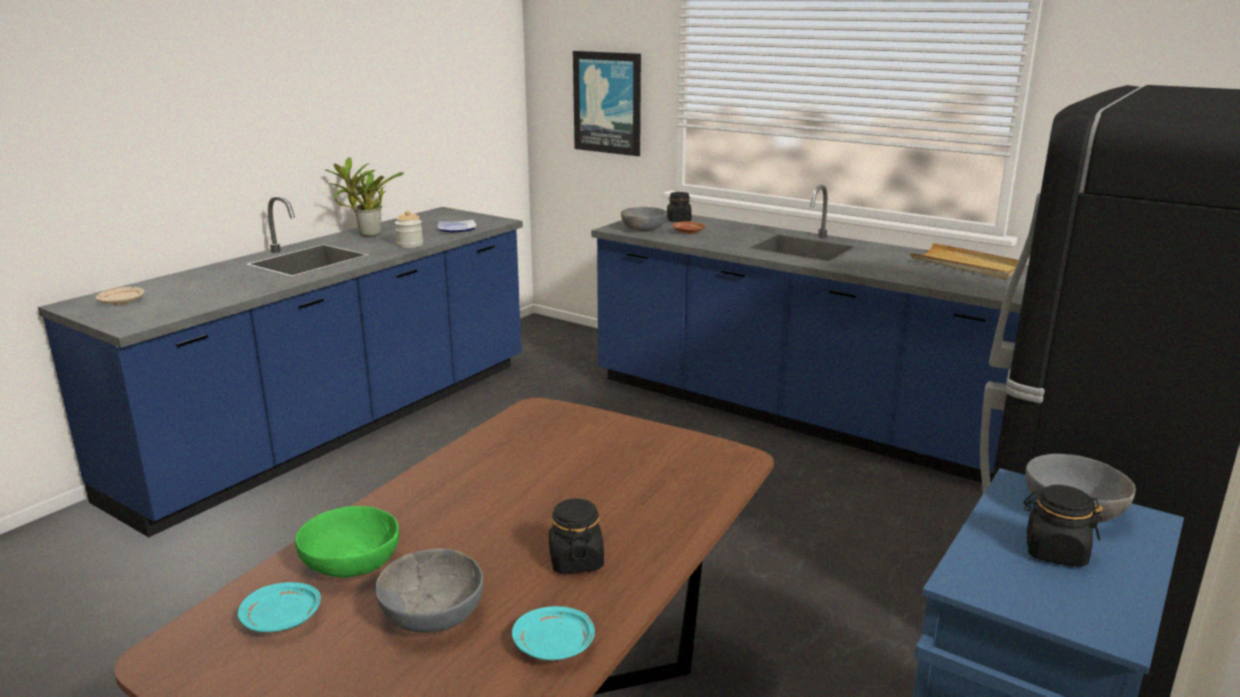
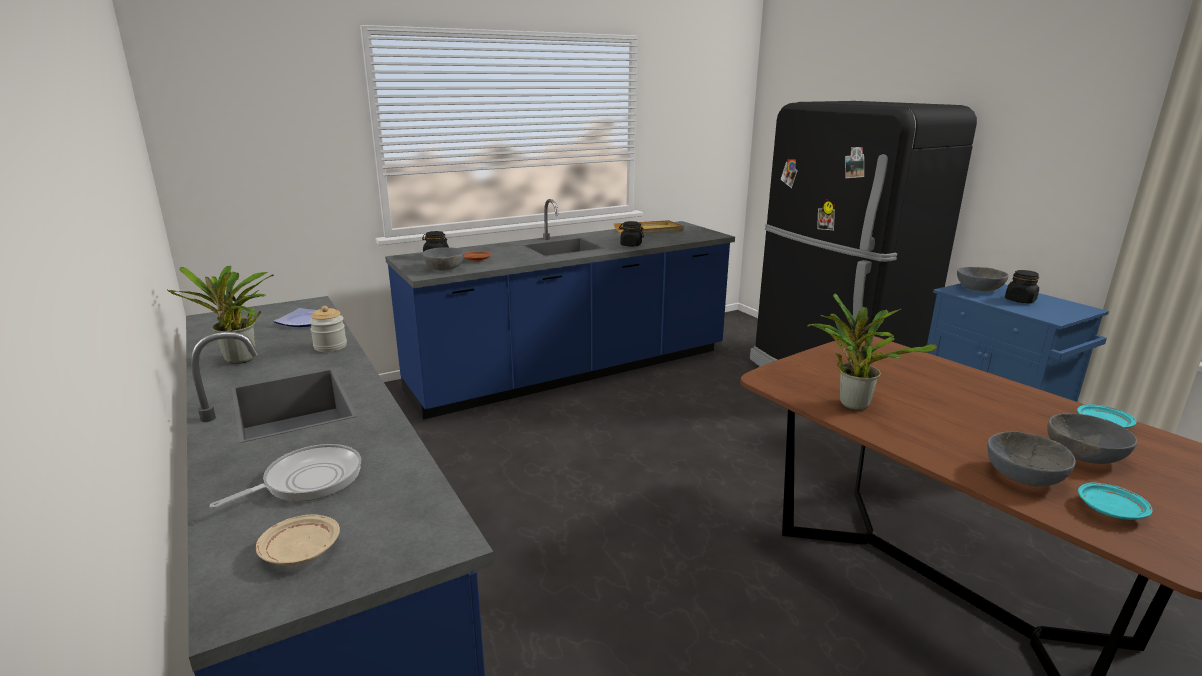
camera: 65 degrees left, 0 degrees up
(199, 286) = (307, 481): none -> frying pan
(352, 563) = (1022, 476): green bowl -> grey bowl
(502, 458) = (851, 403): none -> potted plant
(576, 560) = (1003, 404): black jar -> black jar (630, 245)
(608, 103) = (288, 164): picture -> none

